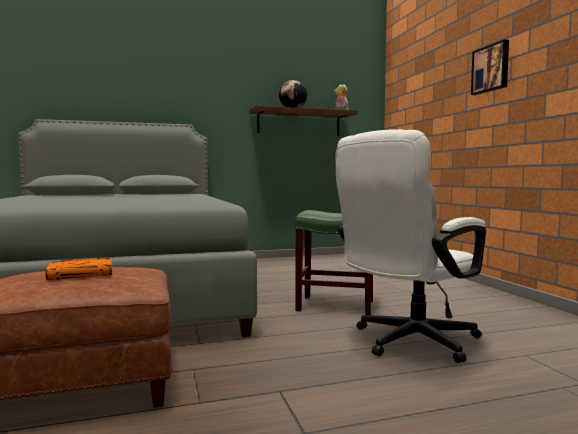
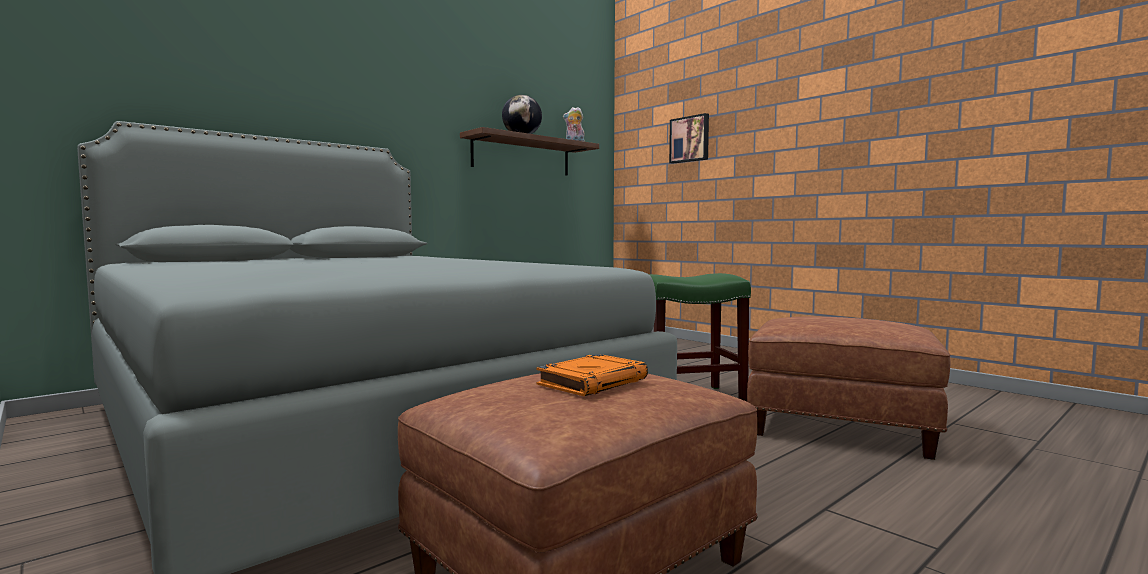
camera: 25 degrees left, 0 degrees up
(408, 342) = (838, 428): white office chair -> brown ottoman
(491, 68) = (793, 106): picture -> picture (690, 139)

